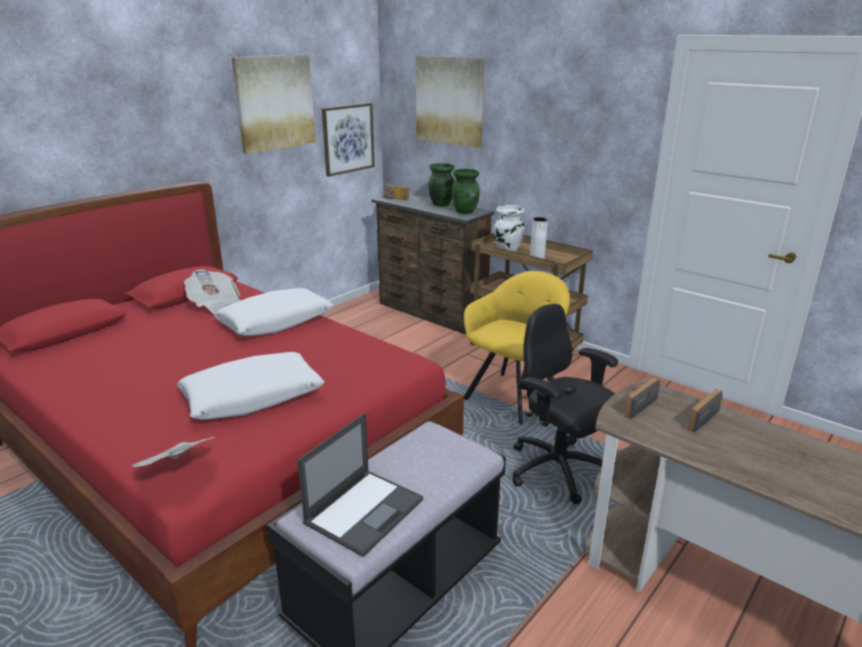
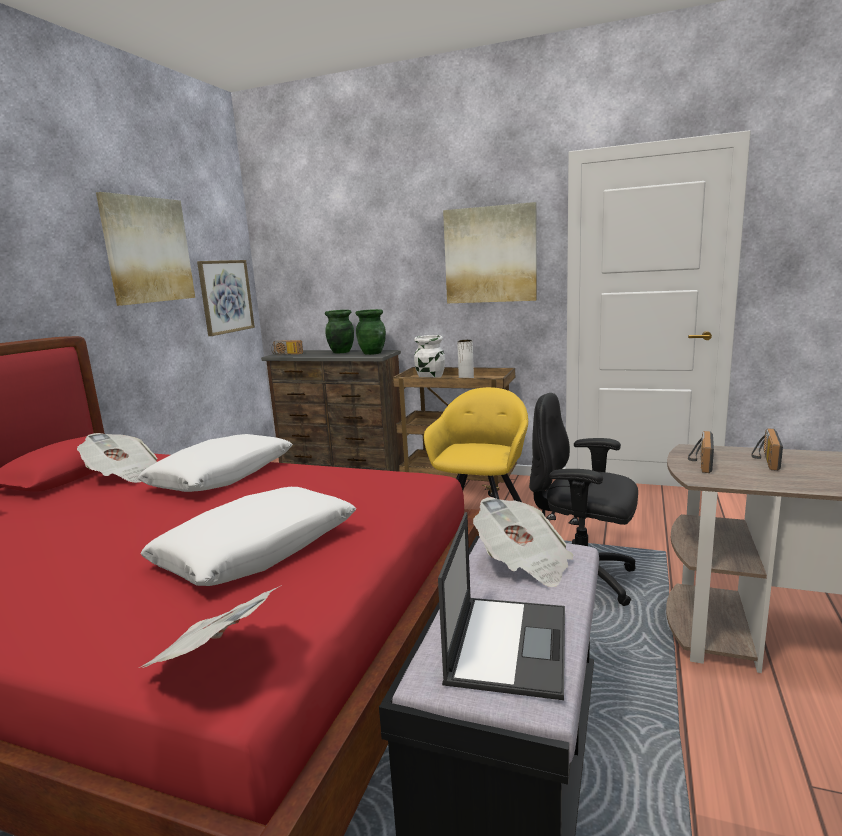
camera: 20 degrees left, 10 degrees down
(432, 454) = (524, 563): none -> newspaper
(449, 100) = (335, 246): picture -> picture (490, 255)

